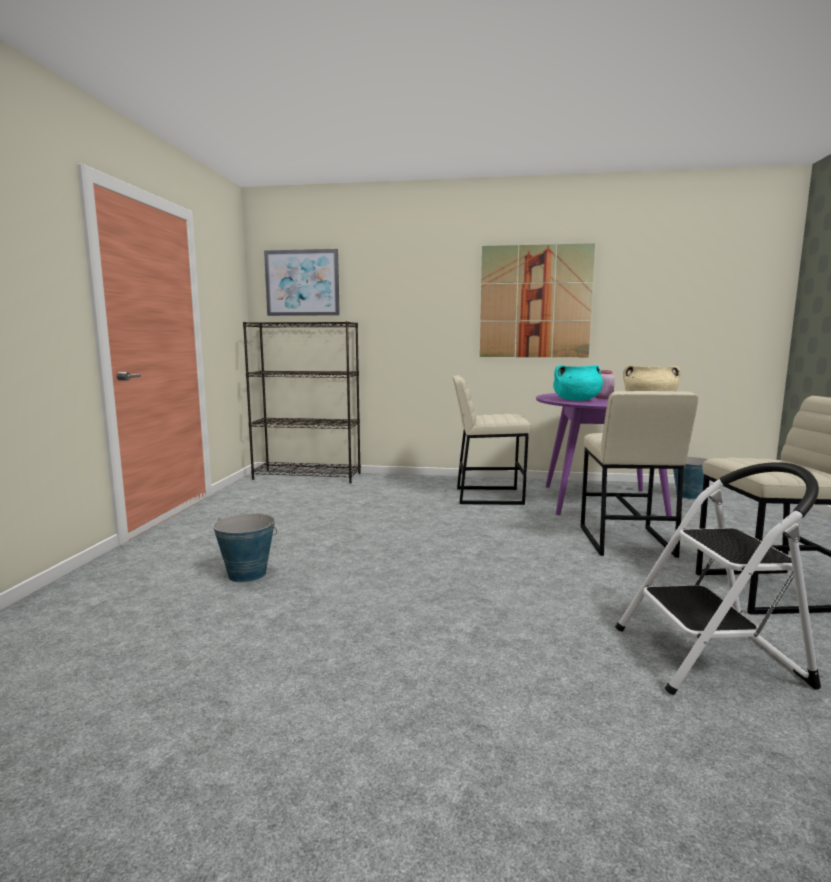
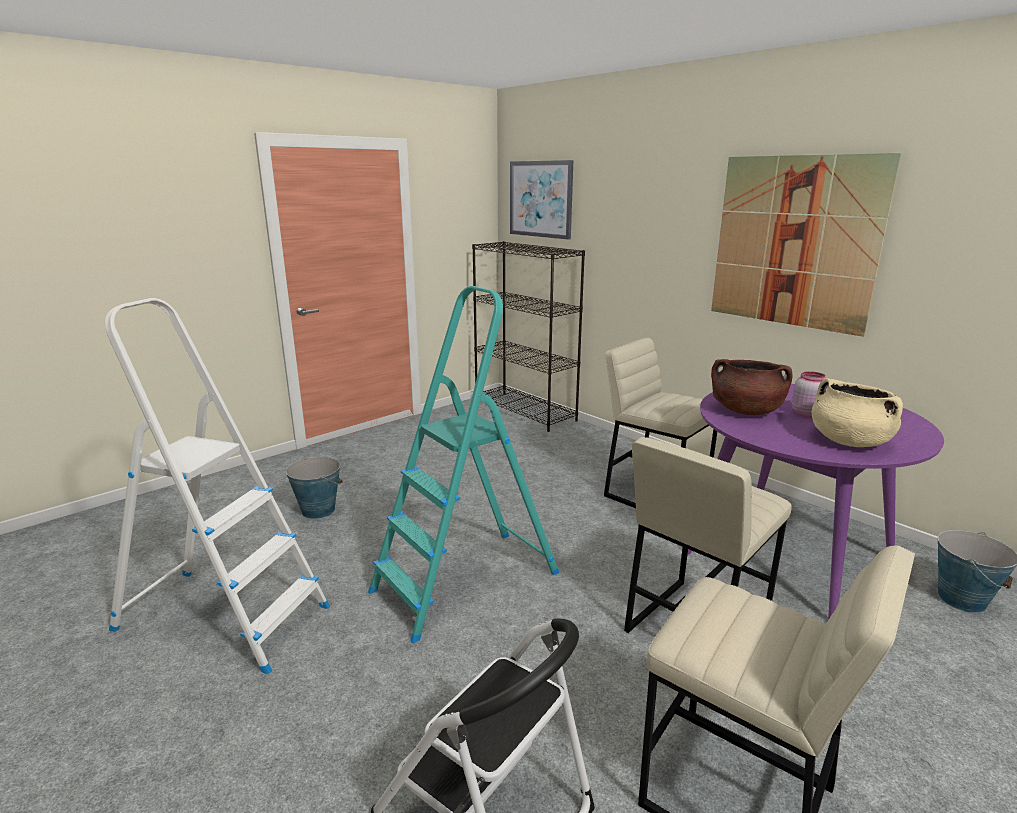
camera: 40 degrees right, 10 degrees up
(313, 669) = (223, 618): none -> white step ladder
(467, 570) = (464, 582): none -> turquoise step ladder
(576, 400) = (746, 411): turquoise cooking pot -> brown cooking pot

